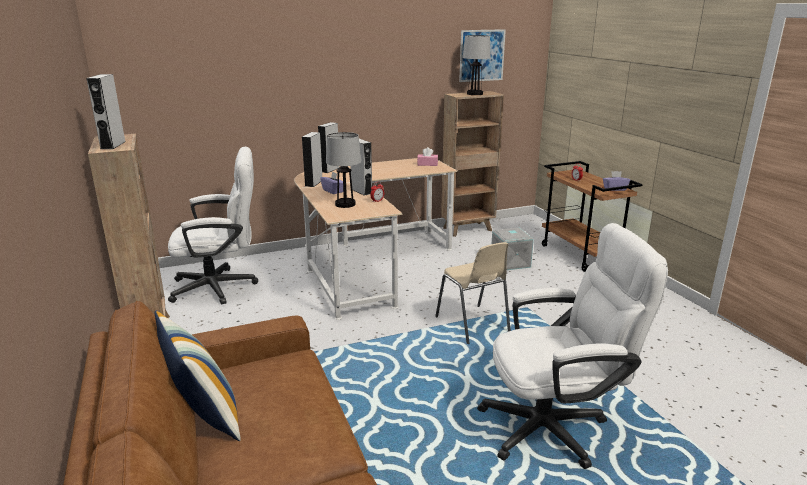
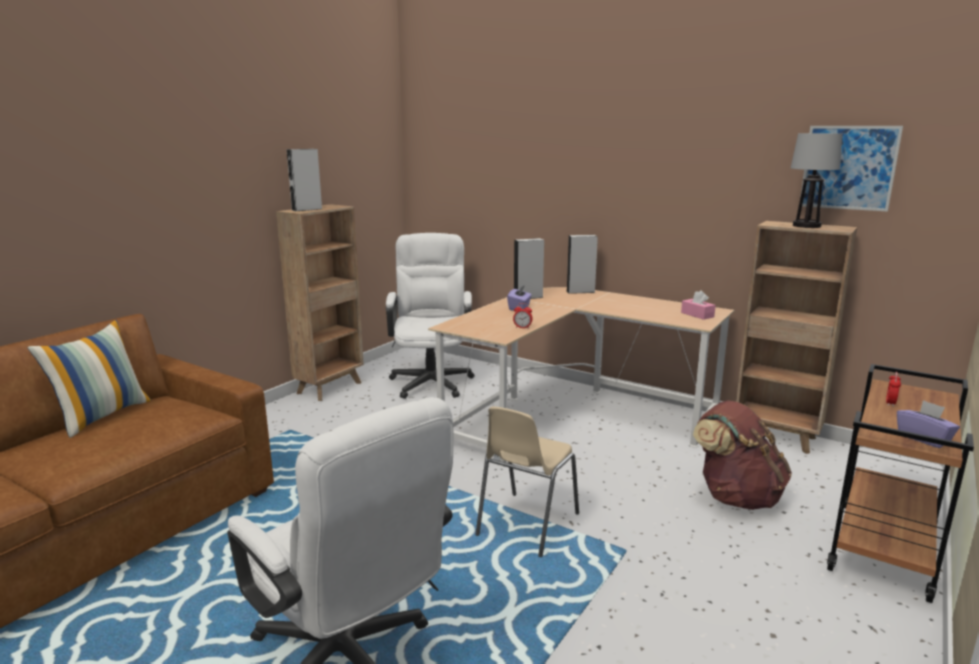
camera: 55 degrees right, 5 degrees down
(222, 286) = (432, 379): white office chair -> white office chair turned 135 degrees counterclockwise
(344, 204) = (489, 320): table lamp -> none
(361, 191) = (540, 316): grey speaker -> none
(509, 262) = (736, 497): grey storage box -> brown backpack

